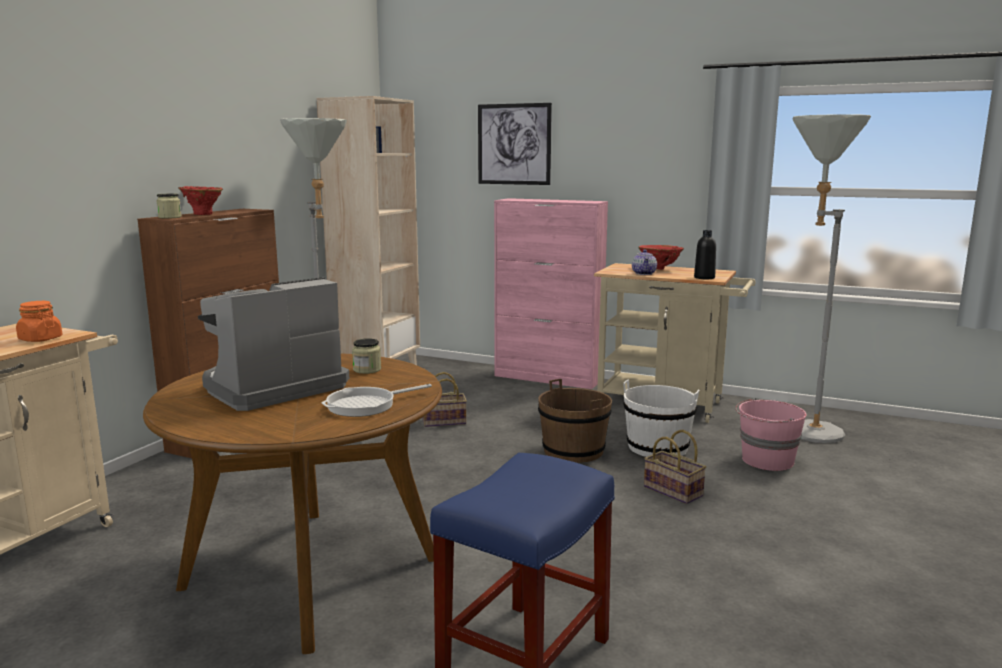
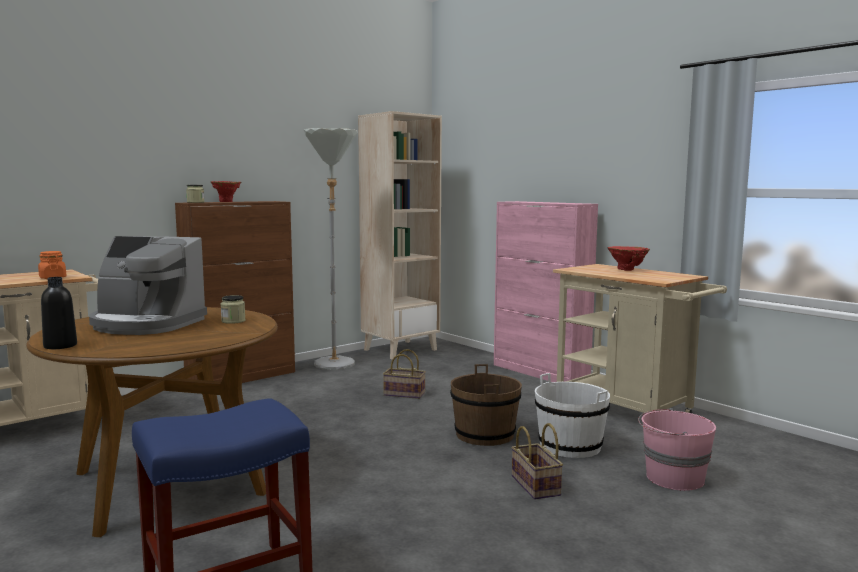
camera: 25 degrees right, 5 degrees down
(272, 388) = (146, 324): coffee machine -> coffee machine turned 150 degrees counterclockwise
(366, 405) = (176, 342): frying pan -> none
(514, 144) = (525, 152): picture -> none
(644, 273) = (600, 272): teapot -> none
(704, 277) = (653, 279): black bottle -> black bottle (60, 346)
(803, 430) = (757, 457): grey floor lamp -> none

